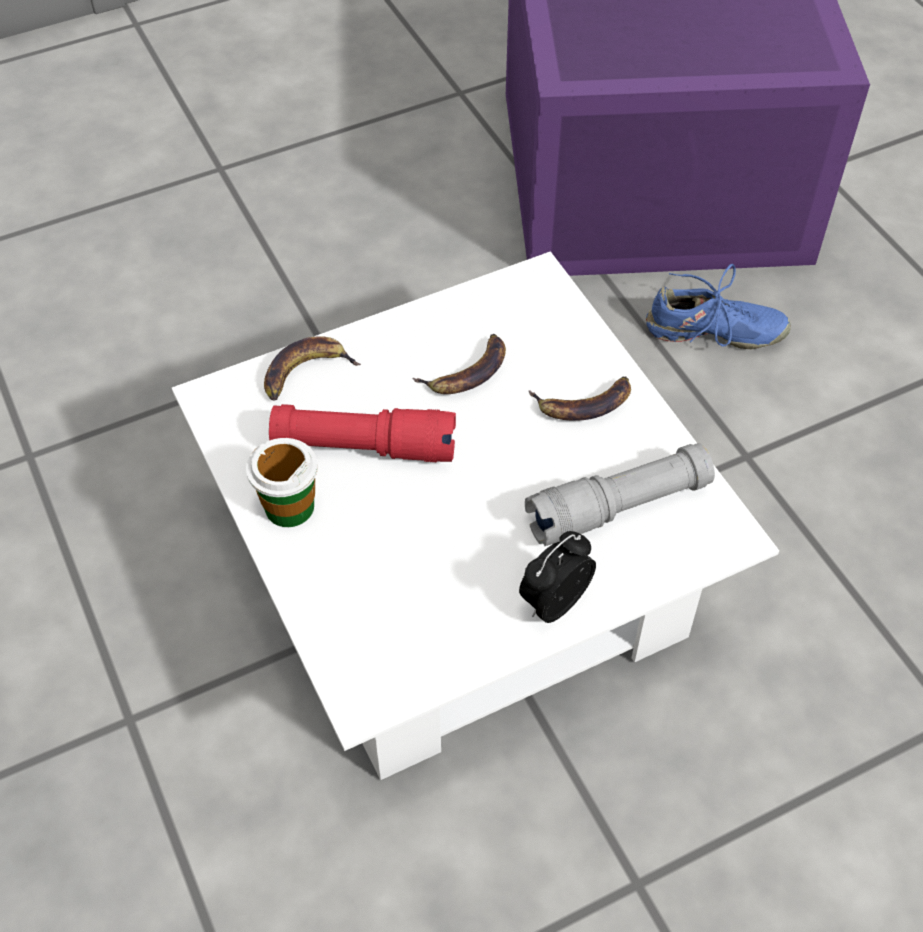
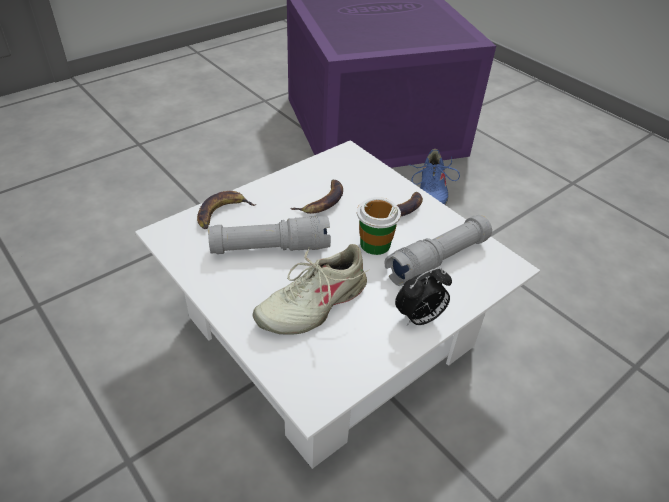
camera: 15 degrees left, 10 degrees down
(289, 506) = (229, 288): cup -> cup (375, 244)
(364, 447) = (270, 248): red flashlight -> grey flashlight
(403, 551) = (313, 303): none -> beige shoe
(554, 601) = (419, 318): alarm clock -> alarm clock turned 150 degrees counterclockwise
(713, 333) = (430, 191): blue shoe -> blue shoe turned 105 degrees clockwise

